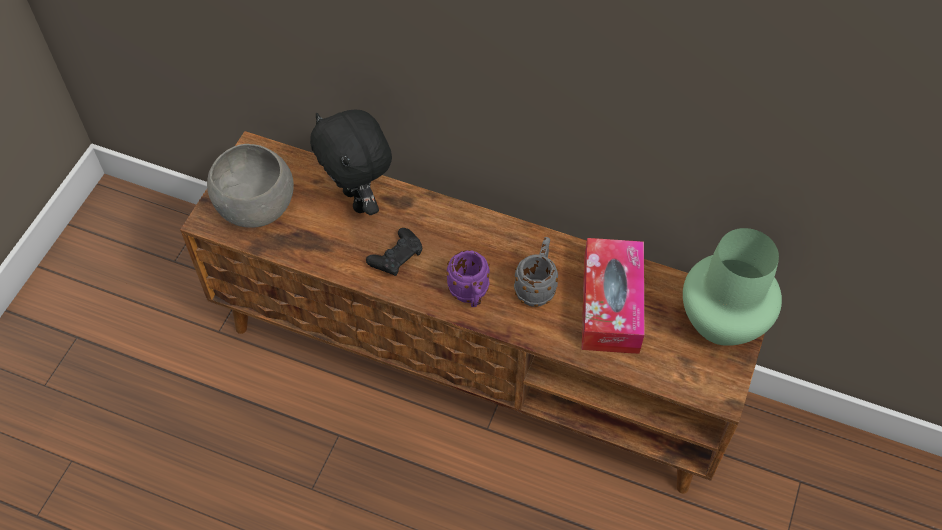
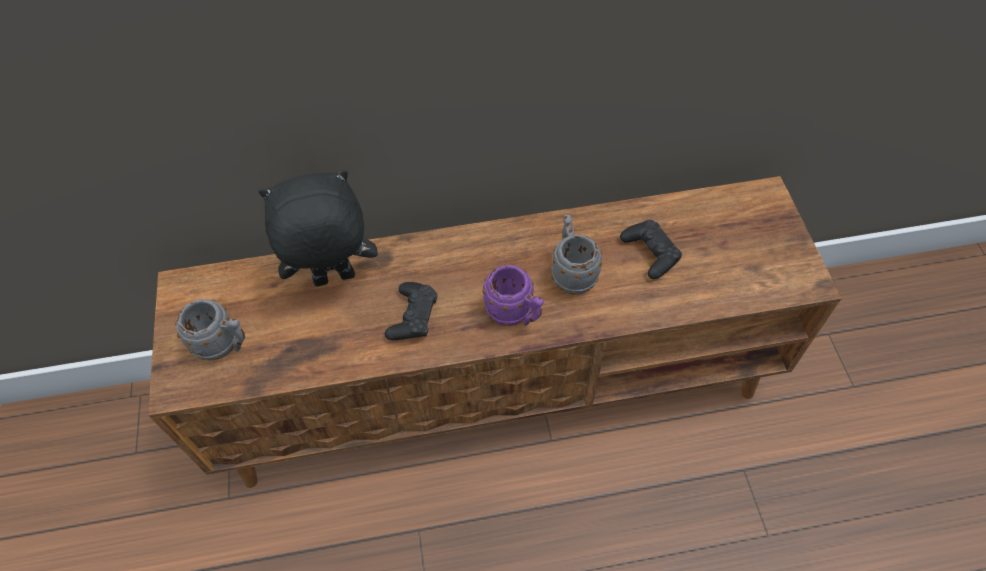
camera: 30 degrees left, 0 degrees up
(256, 208) = (224, 345): grey bowl -> grey mug
(359, 200) = (334, 280): black plush toy -> black plush toy turned 135 degrees clockwise
(611, 304) = (650, 253): tissue box -> black game controller
(721, 320) = (754, 215): green vase -> none

